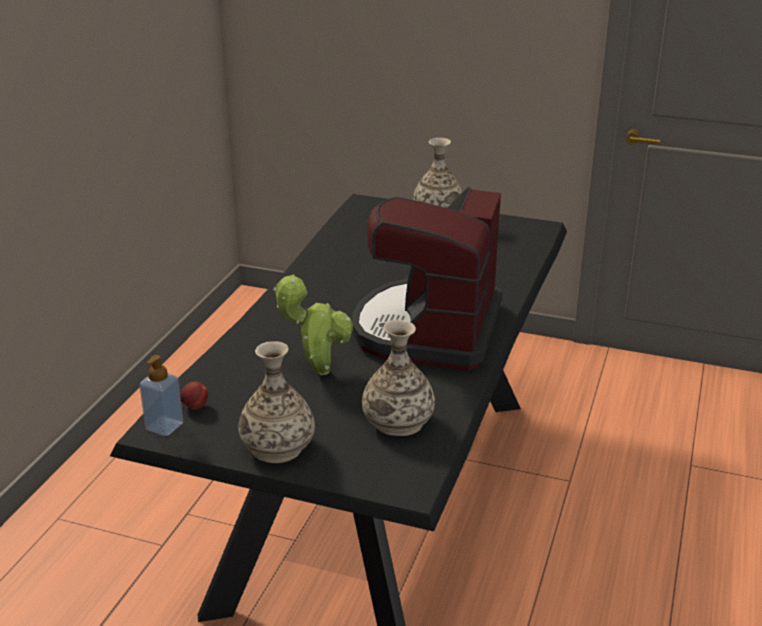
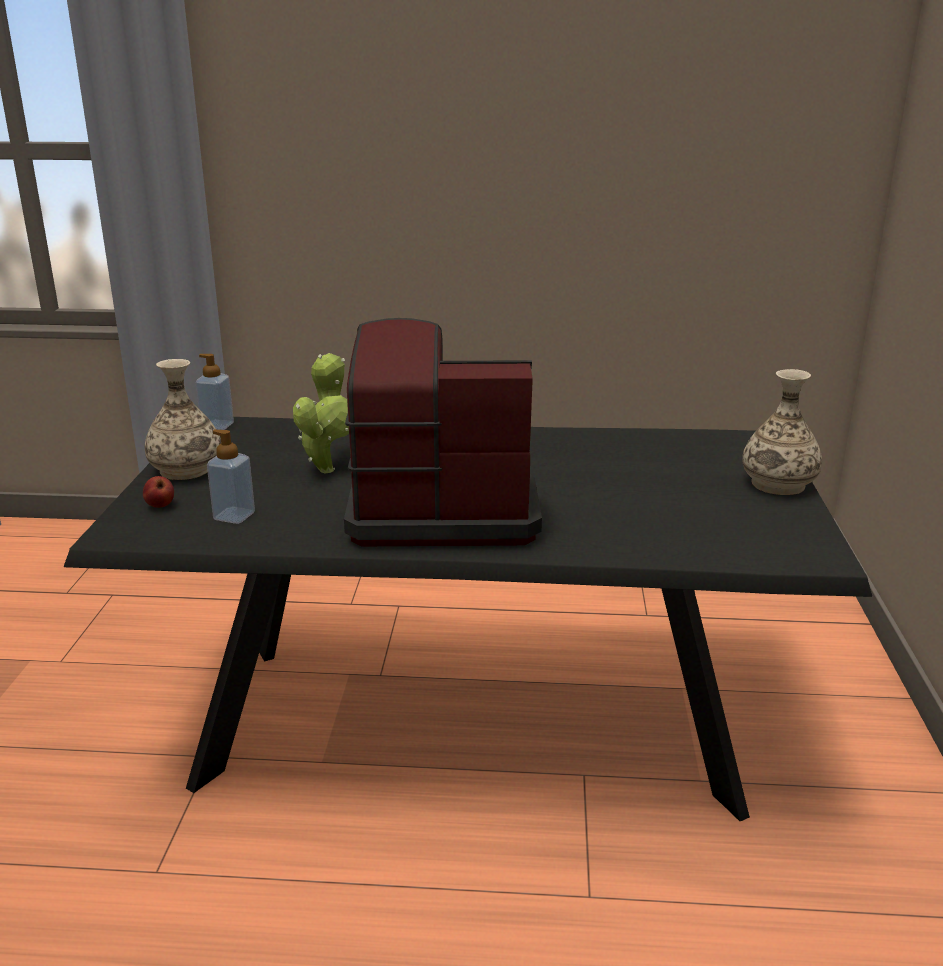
camera: 75 degrees right, 5 degrees down
(195, 407) = (249, 431): apple -> apple (160, 505)
(398, 422) = (234, 516): vase -> soap dispenser

